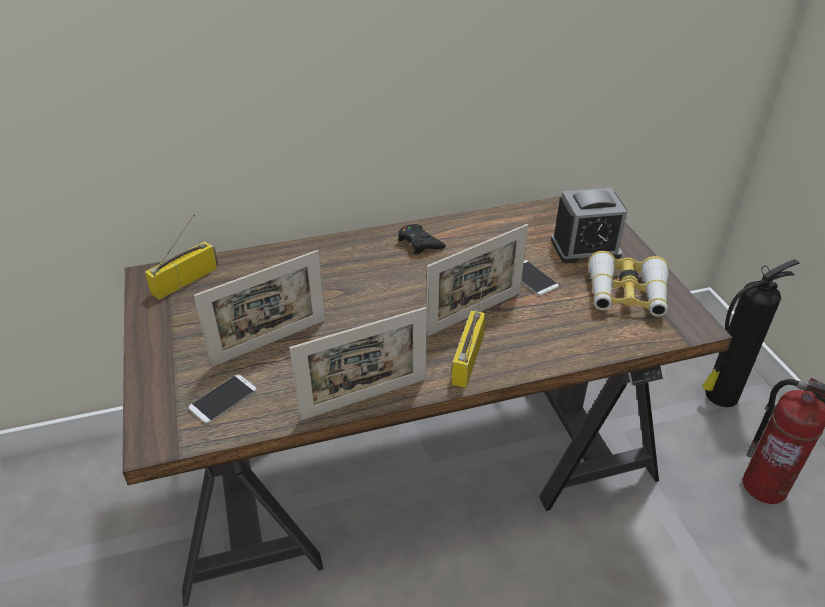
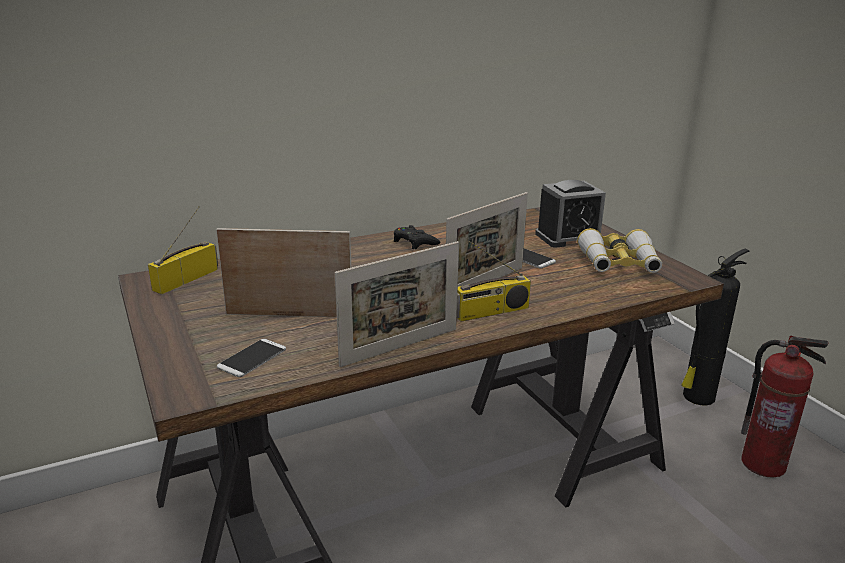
camera: 10 degrees left, 15 degrees down
(270, 342) = (289, 315): picture frame -> picture frame turned 135 degrees counterclockwise
(467, 358) = (490, 312): radio -> radio turned 120 degrees counterclockwise

